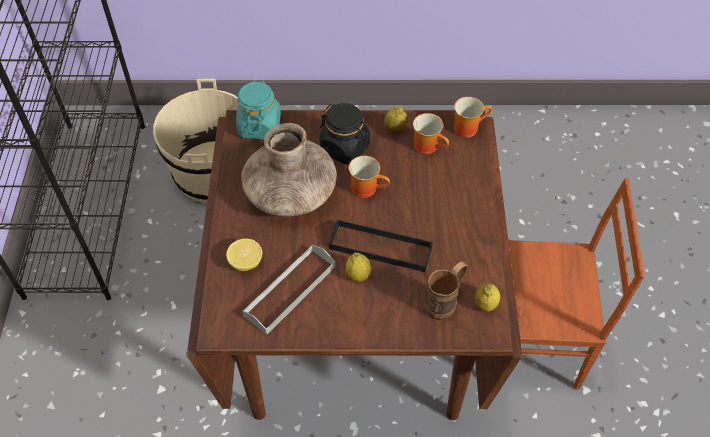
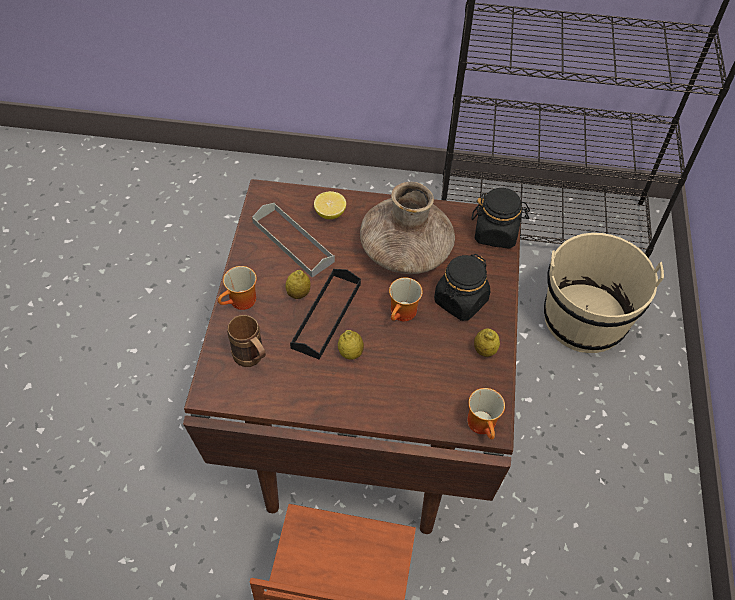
camera: 95 degrees right, 0 degrees up
(259, 126) = (496, 233): turquoise jar -> black jar
(429, 146) = (457, 379): mug -> mug (241, 302)
(485, 305) = (240, 394): lemon -> lemon (350, 353)

